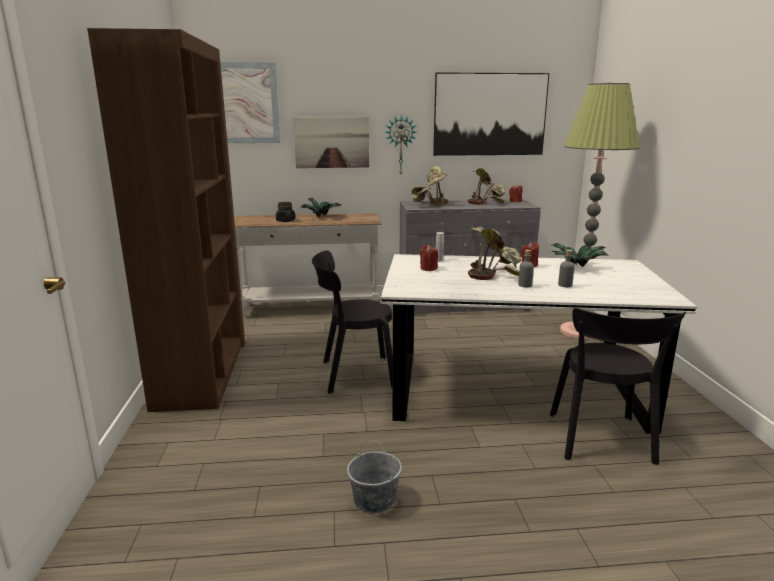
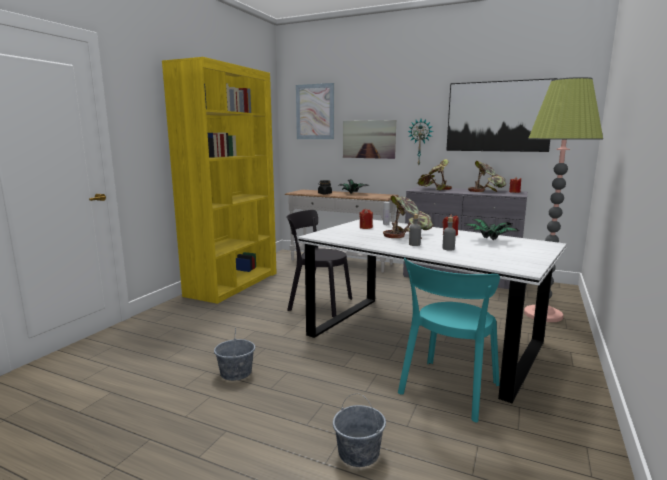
camera: 30 degrees right, 5 degrees down
(202, 372) = (233, 284): brown bookcase -> yellow bookcase
(601, 441) = (447, 391): black chair -> turquoise chair
(611, 539) = (358, 452): none -> grey bucket

